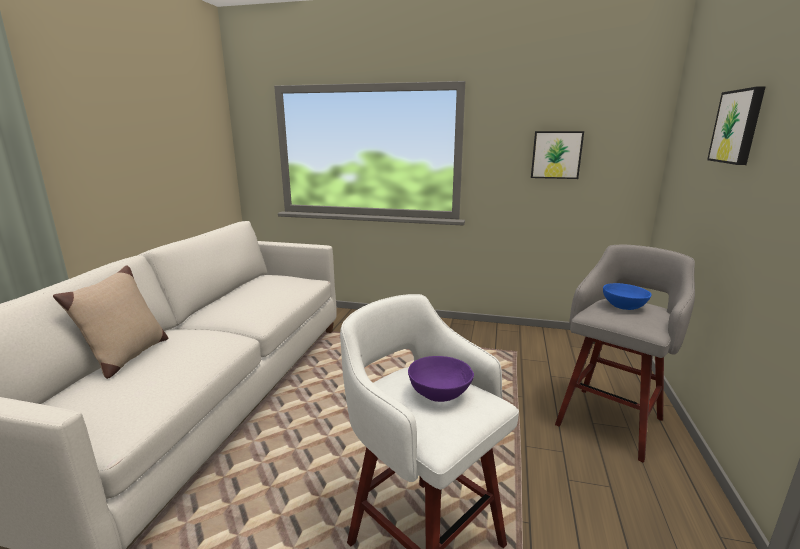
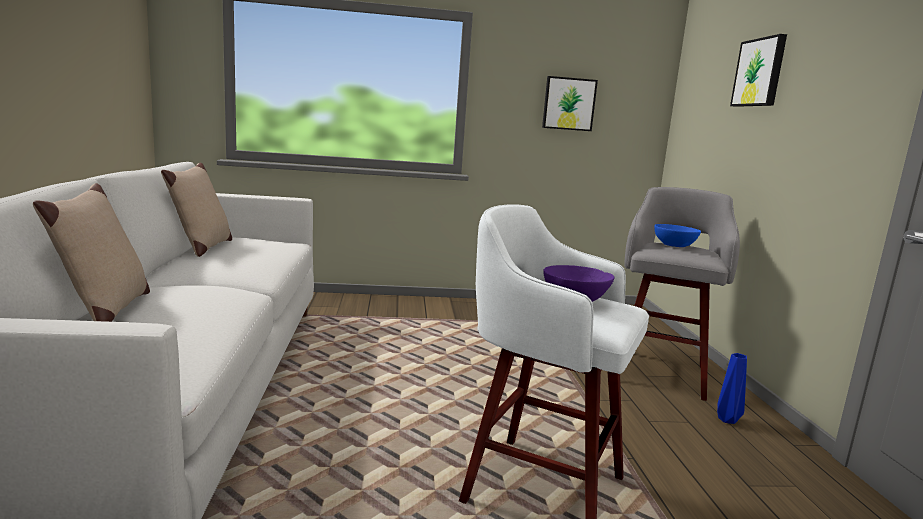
camera: 20 degrees left, 5 degrees down
(241, 289) = (202, 248): none -> beige pillow
(654, 490) = (726, 420): none -> blue vase

